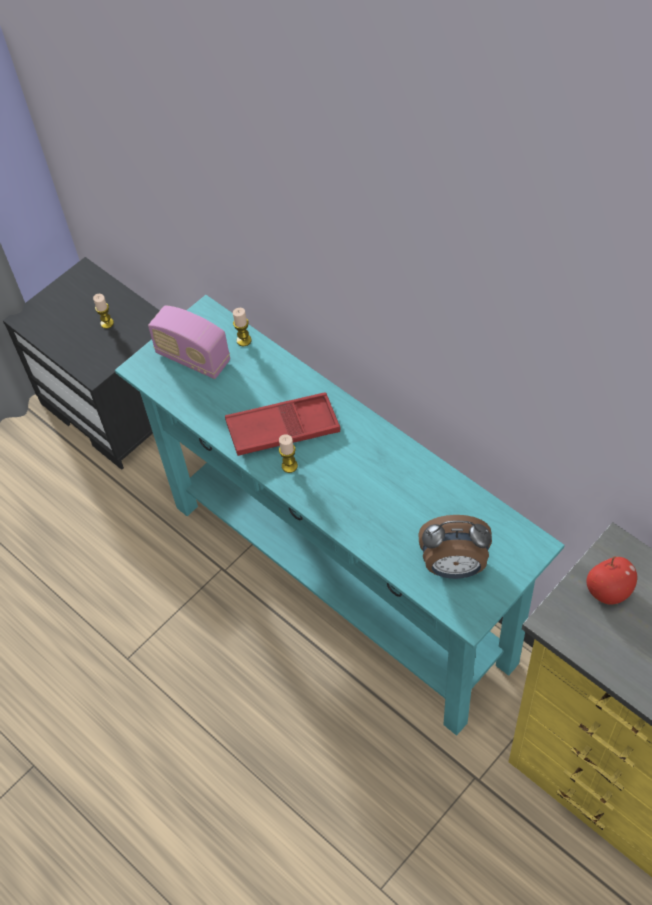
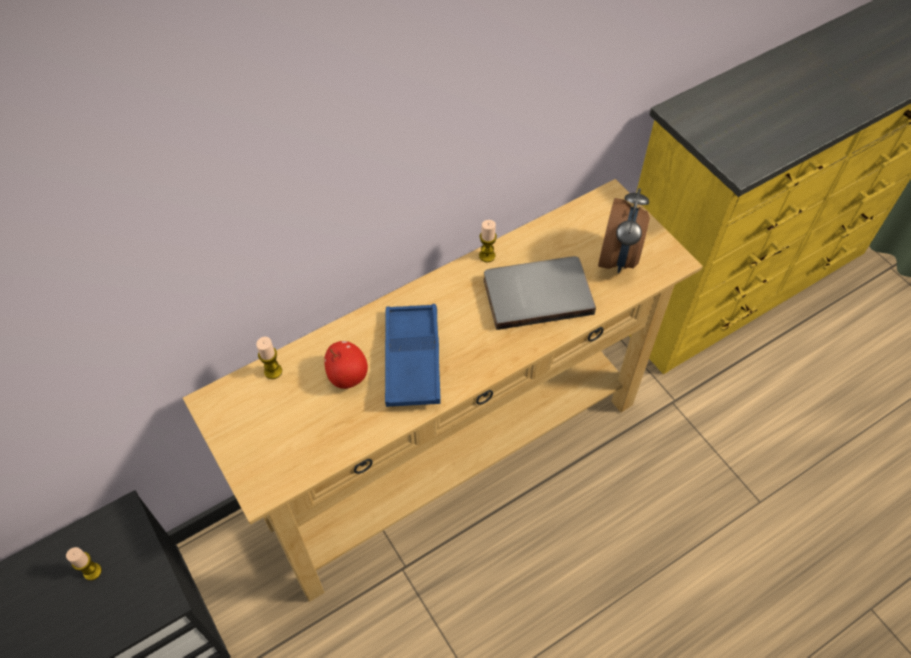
camera: 80 degrees left, 0 degrees up
(193, 358) = (274, 428): radio -> none
(283, 429) = (412, 359): red tray -> blue tray
(289, 466) = (462, 364): candle -> candle (487, 255)
(340, 581) = (454, 458): turquoise console table -> beige console table
(386, 505) = (536, 292): none -> grey book
(608, 590) = (718, 127): apple -> apple (347, 376)

